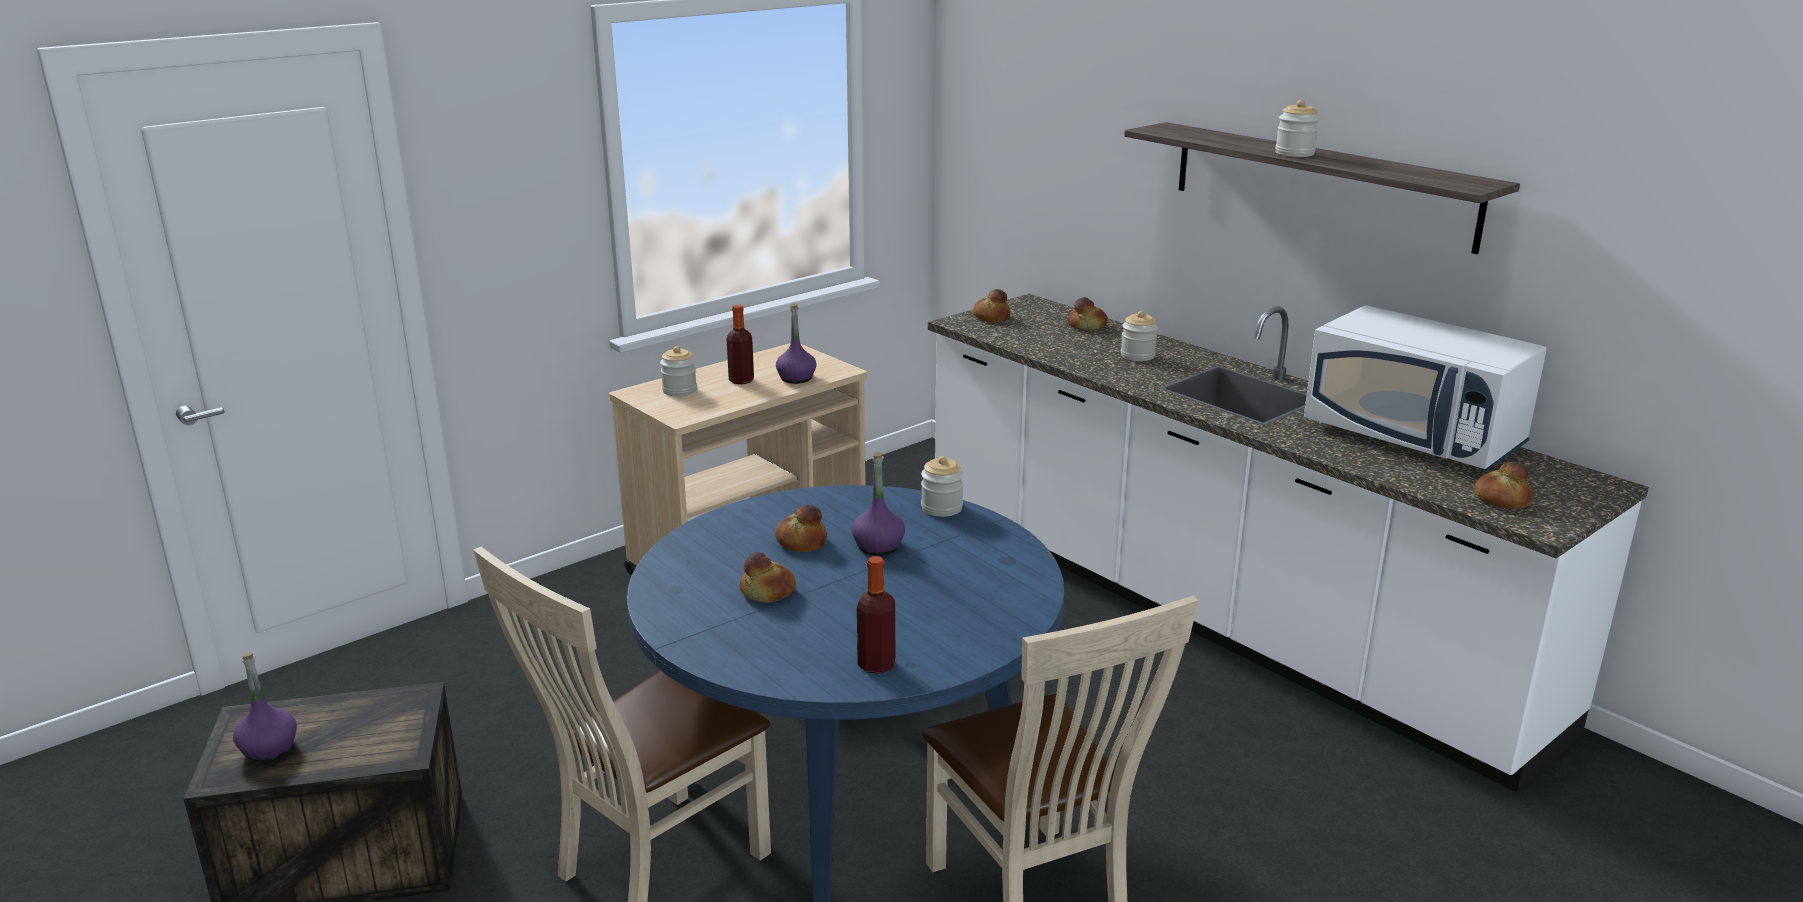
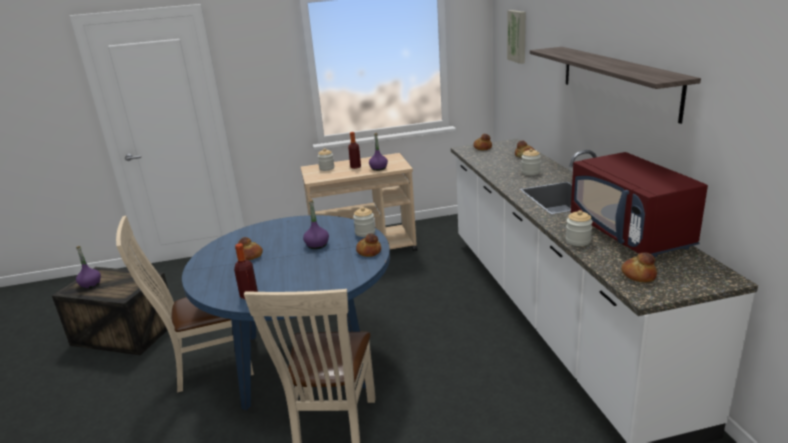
camera: 30 degrees right, 0 degrees up
(801, 542) = (290, 237): bread -> bread (369, 251)
(1027, 97) = (518, 36): none -> picture
(1294, 153) = (593, 61): jar -> jar (578, 241)
(1414, 438) = (630, 233): white microwave -> red microwave

